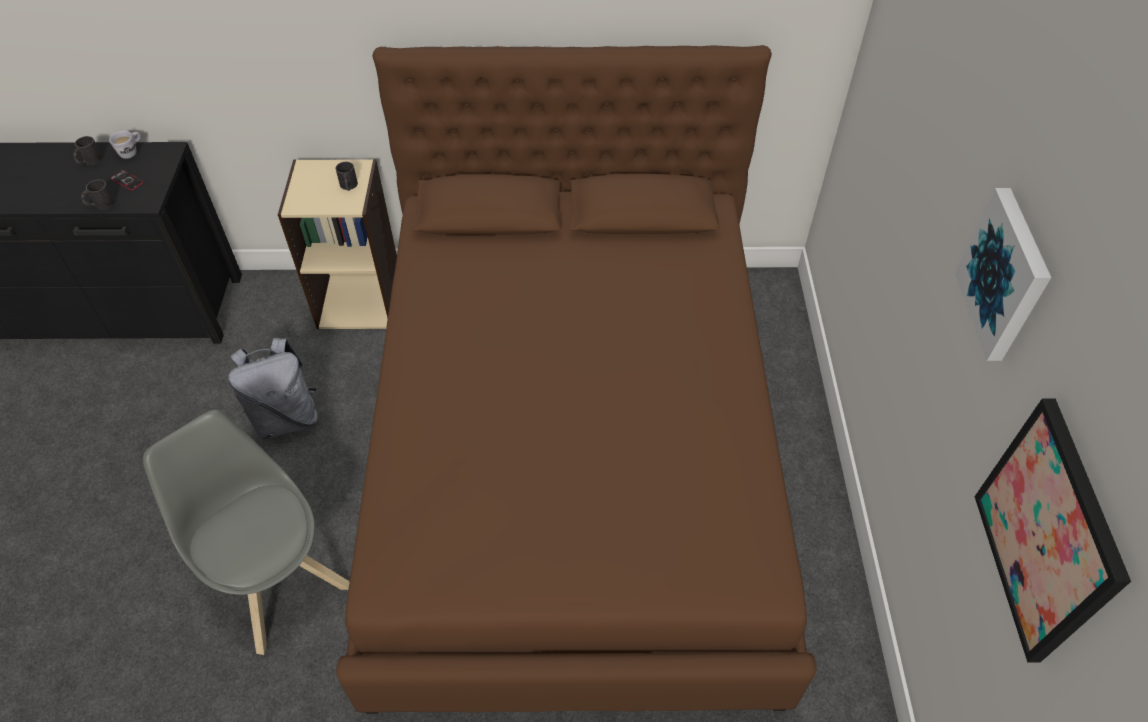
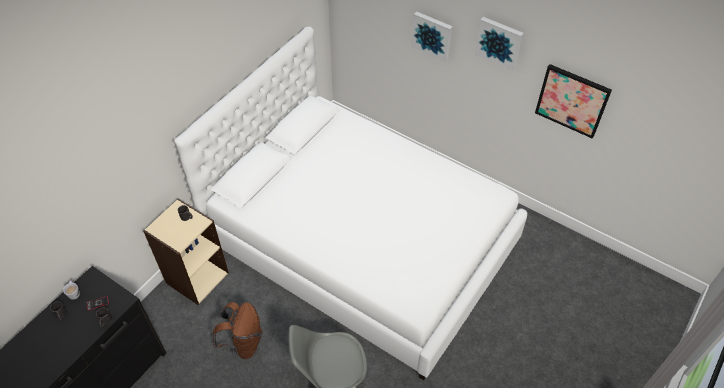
camera: 55 degrees left, 0 degrees up
(286, 417) = (243, 343): grey backpack -> brown backpack
(574, 456) = (361, 242): brown bed -> white bed
(931, 190) = (432, 35): none -> picture

